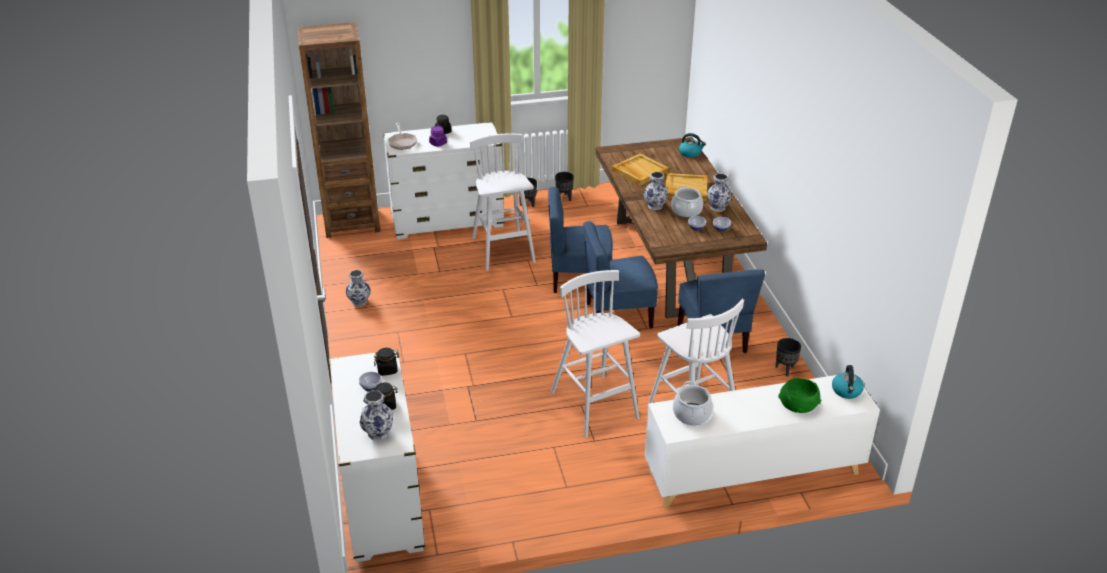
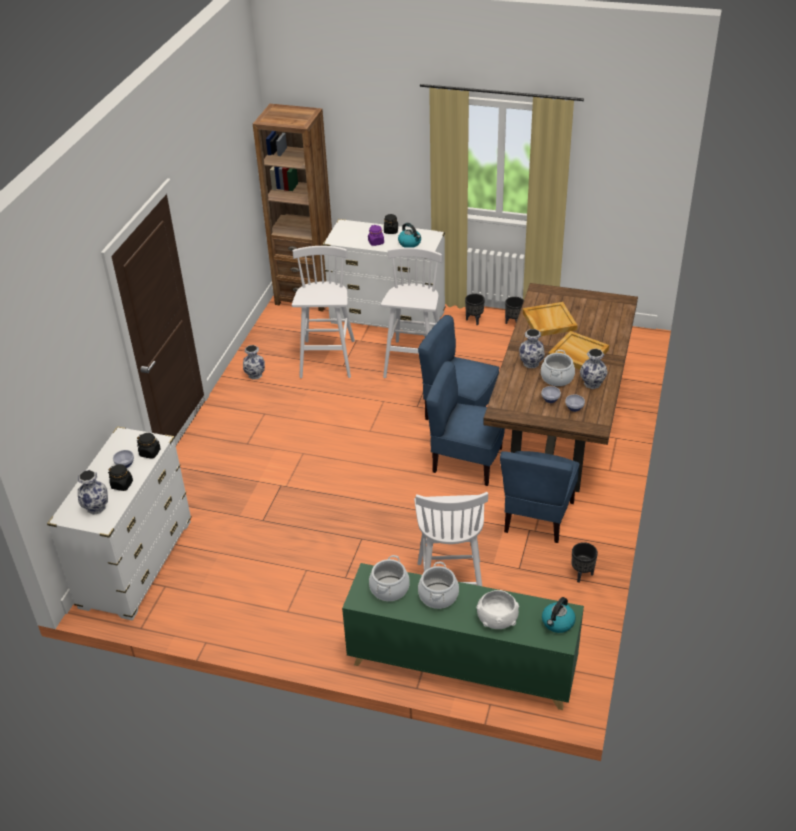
camera: 30 degrees right, 5 degrees up
(402, 142) = (346, 233): frying pan -> none
(595, 406) = (372, 545): white stool -> white stool (327, 360)
(690, 153) = (619, 315): kettle -> kettle (410, 243)
(736, 405) = (438, 596): none -> cooking pot
(753, 473) = (461, 666): white cabinet -> green cabinet
(798, 405) = (497, 618): green bowl -> white bowl

